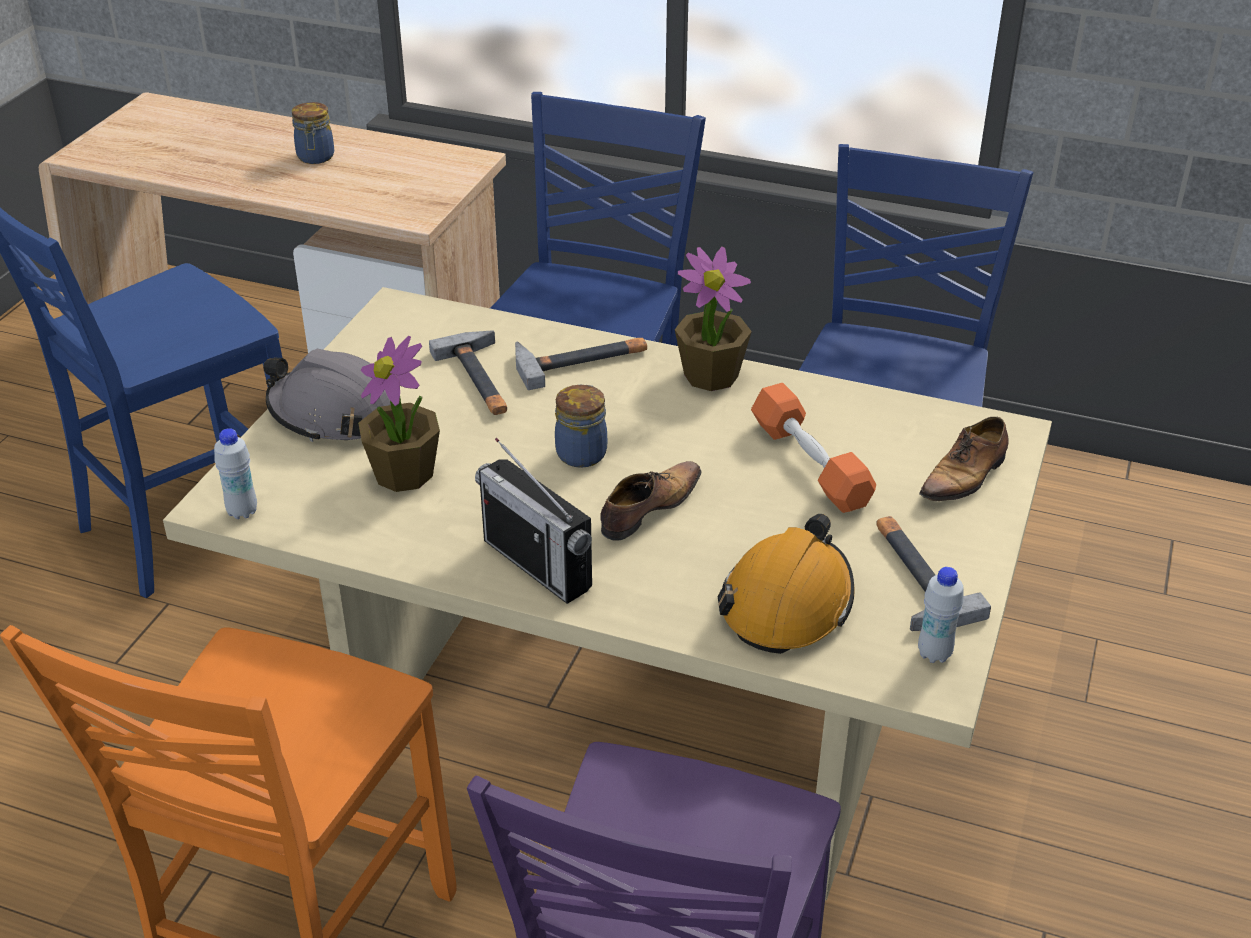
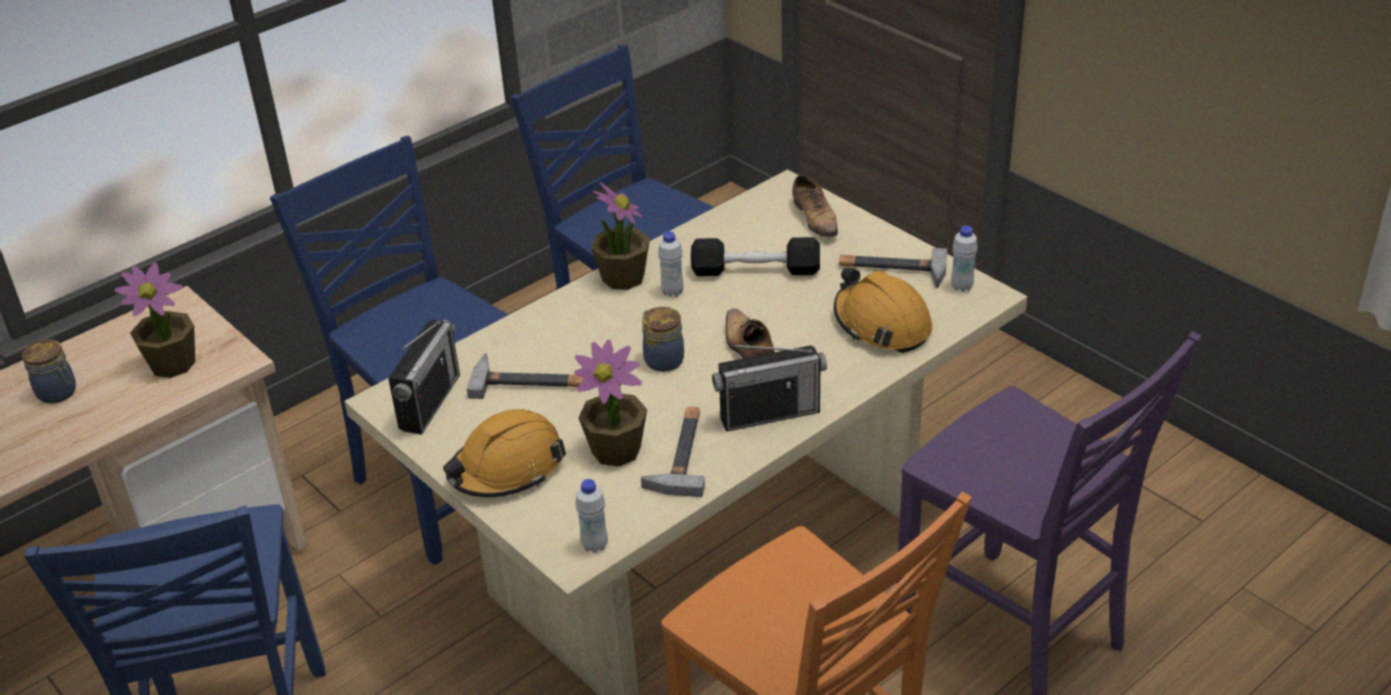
camera: 60 degrees left, 0 degrees up
(334, 414) = (507, 468): grey hard hat -> orange hard hat
(389, 190) = (173, 364): none -> potted plant
(409, 333) = (430, 402): none -> radio
(581, 360) = (550, 328): hammer -> hammer (680, 453)
(713, 418) = (672, 292): none -> white bottle
(810, 464) = (755, 270): orange dumbbell -> black dumbbell

